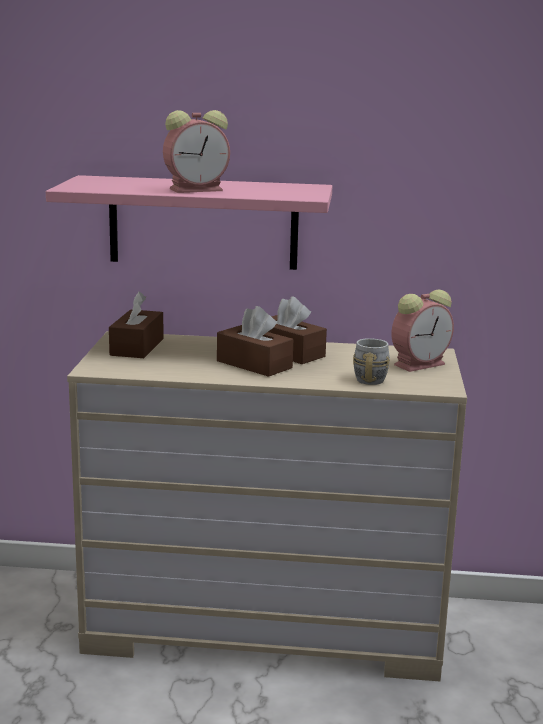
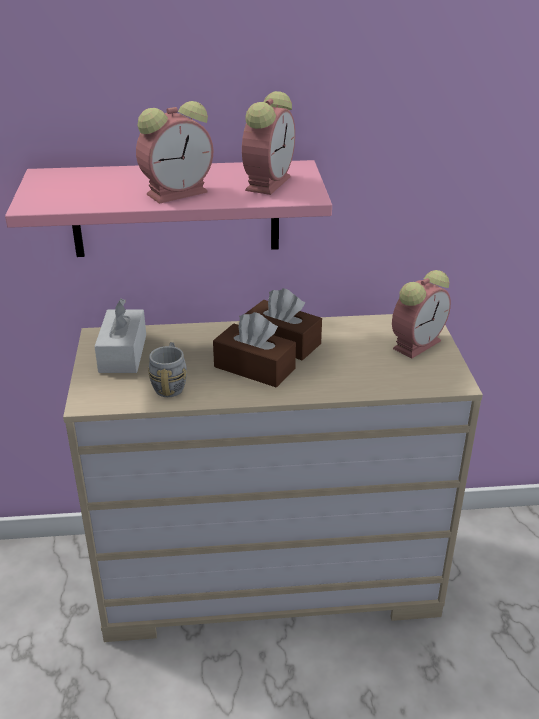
camera: 10 degrees left, 15 degrees up
(137, 347) = (123, 353): brown tissue box -> white tissue box
(280, 190) = (268, 182): none -> alarm clock
(371, 377) = (379, 374): grey mug -> grey mug (170, 384)

